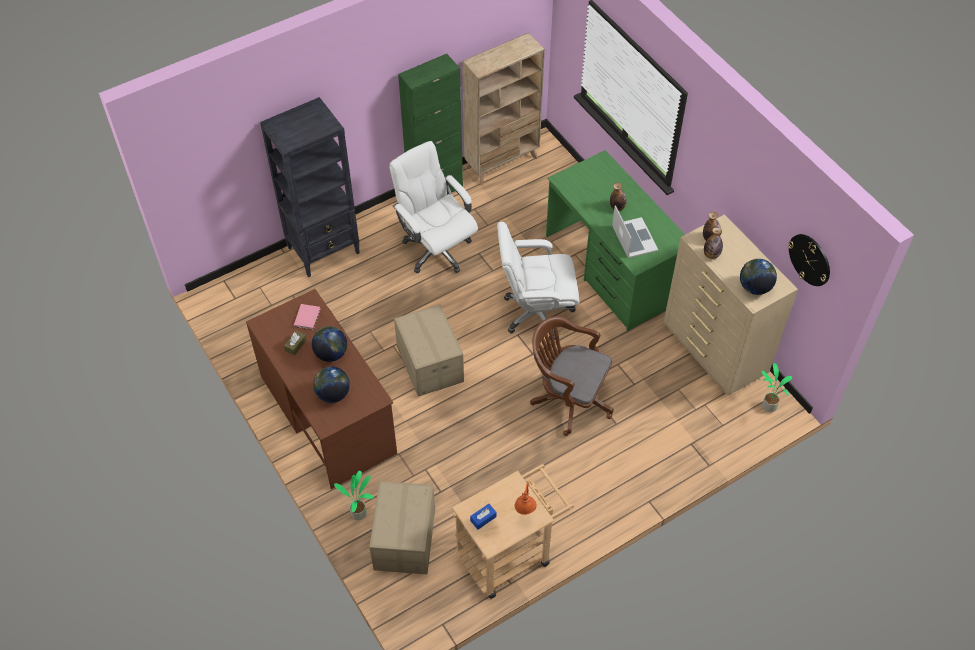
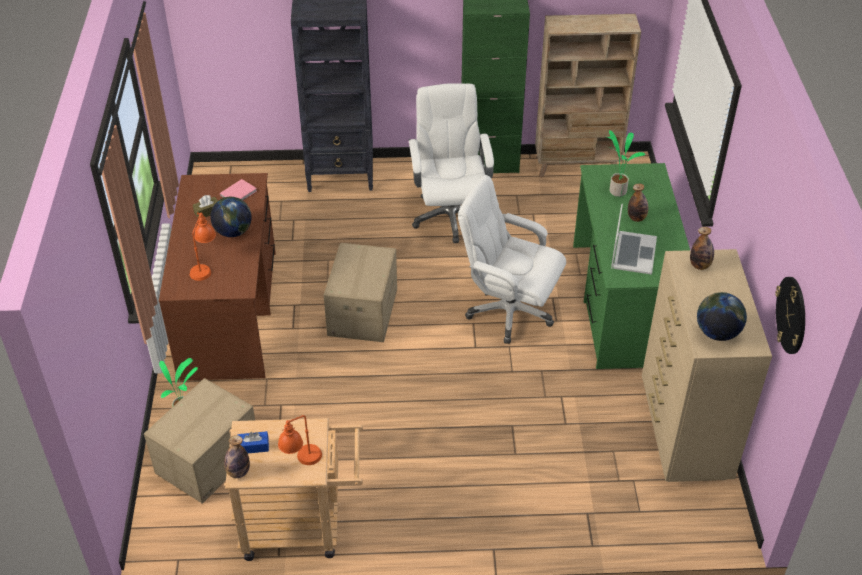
camera: 30 degrees right, 10 degrees down
(333, 394) = (204, 266): globe -> orange table lamp
(568, 398) = (481, 405): brown office chair -> none
(711, 255) = (688, 281): bottle -> bottle (238, 472)
(768, 405) = (711, 516): potted plant -> potted plant (617, 191)

